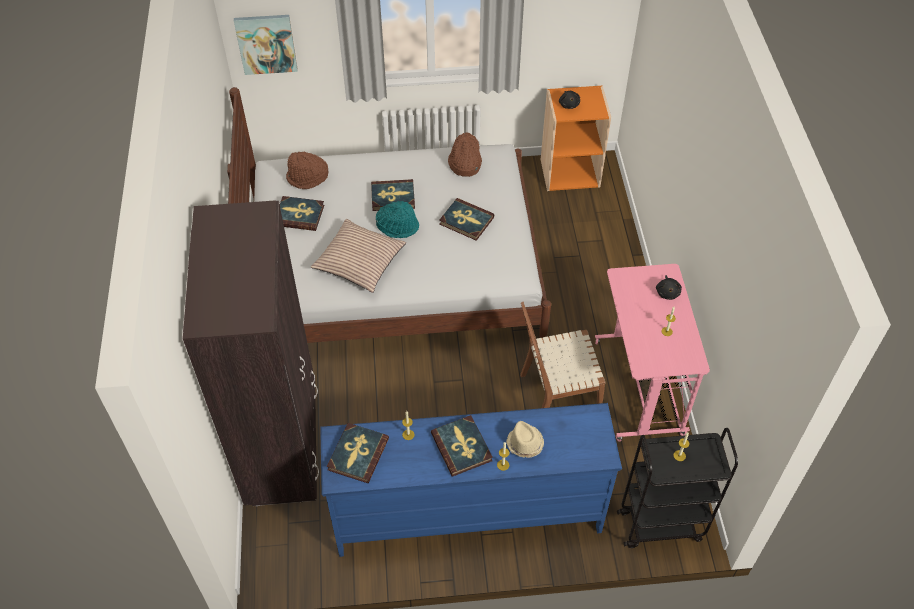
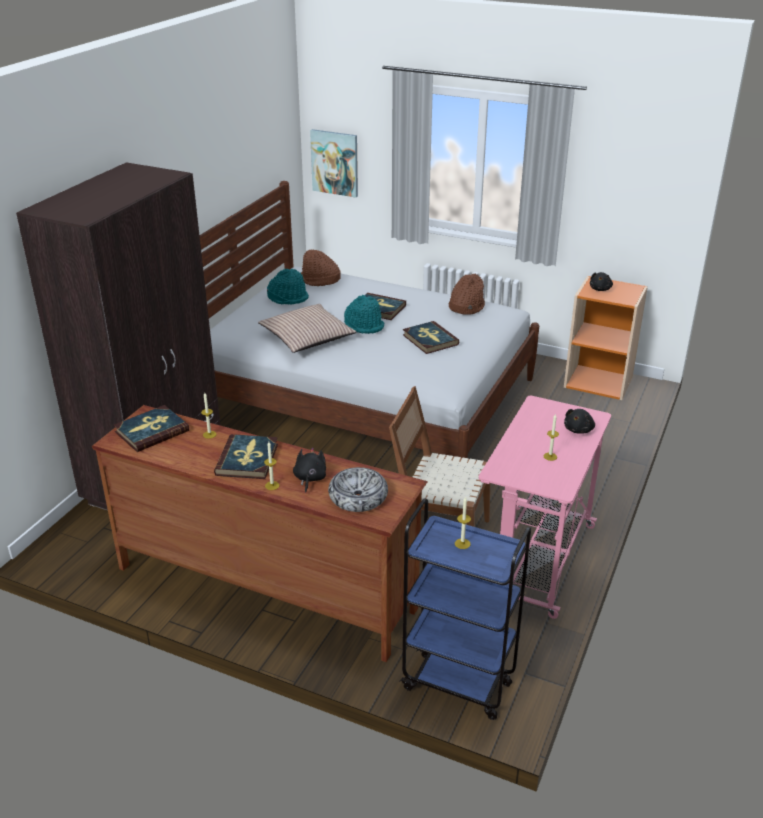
camera: 30 degrees right, 20 degrees down
(299, 215) = (288, 298): book -> turquoise hat
(467, 513) = (265, 587): blue dresser -> brown dresser
(524, 444) = (309, 479): beige hat -> black plush toy
(573, 444) = (358, 497): none -> bowl
(659, 528) = (455, 687): black cart -> blue cart

